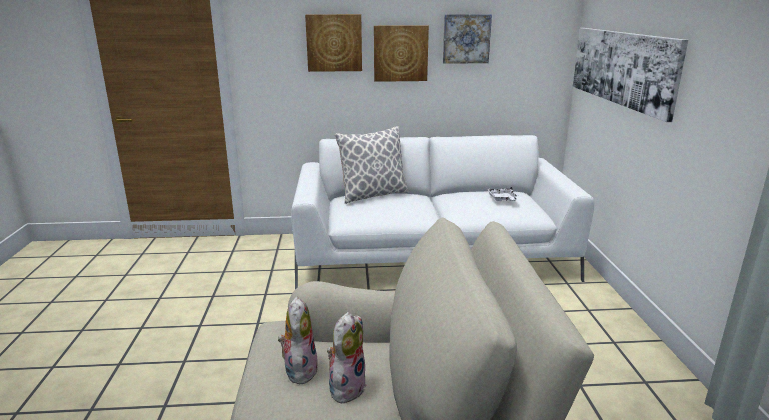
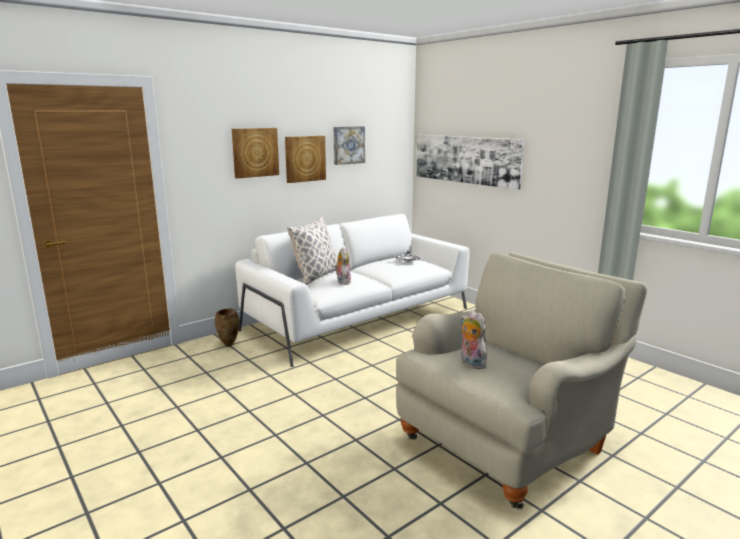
camera: 35 degrees left, 5 degrees down
(276, 249) = (229, 345): none -> brown vase
(346, 387) = (506, 362): plush toy -> plush toy (342, 282)

